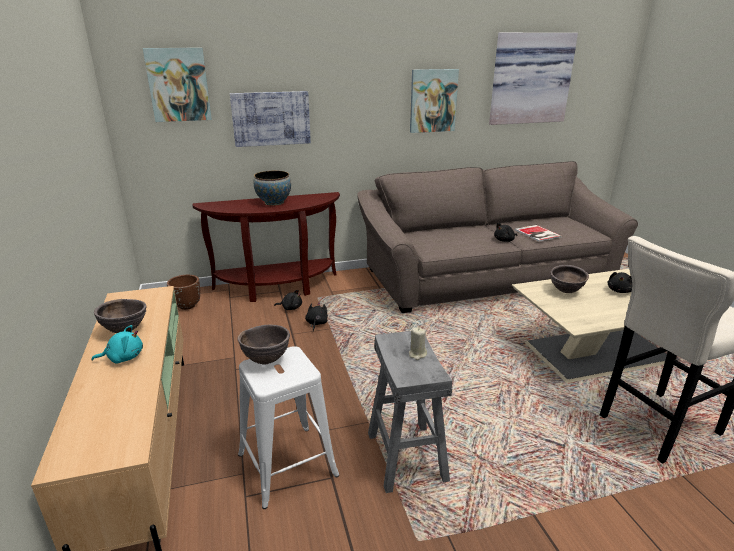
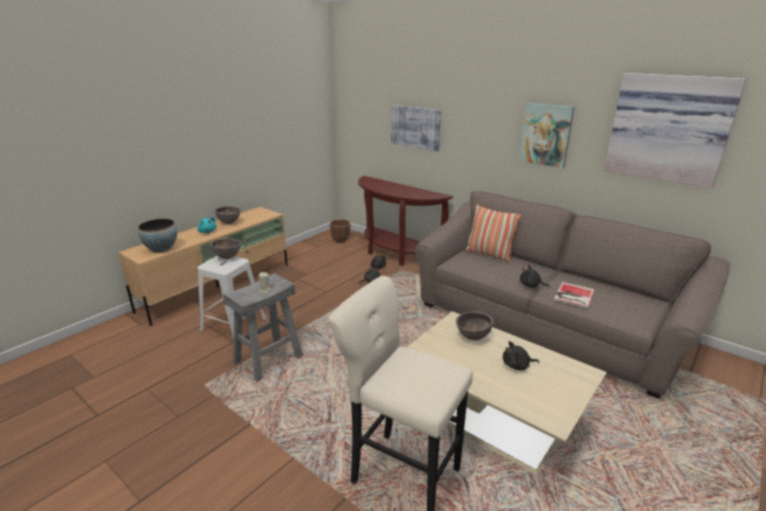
camera: 55 degrees right, 0 degrees up
(178, 85) = (367, 95): picture -> none
(274, 202) = (398, 189): bowl -> bowl (161, 249)
(432, 233) = (489, 254): none -> pillow

